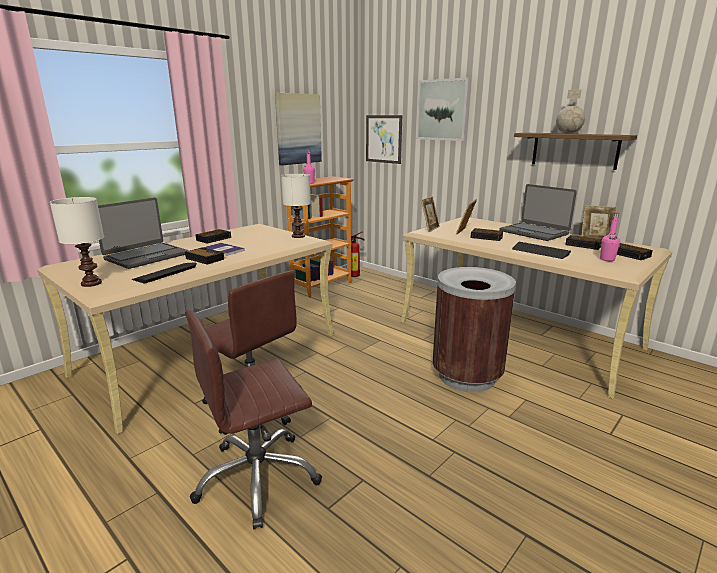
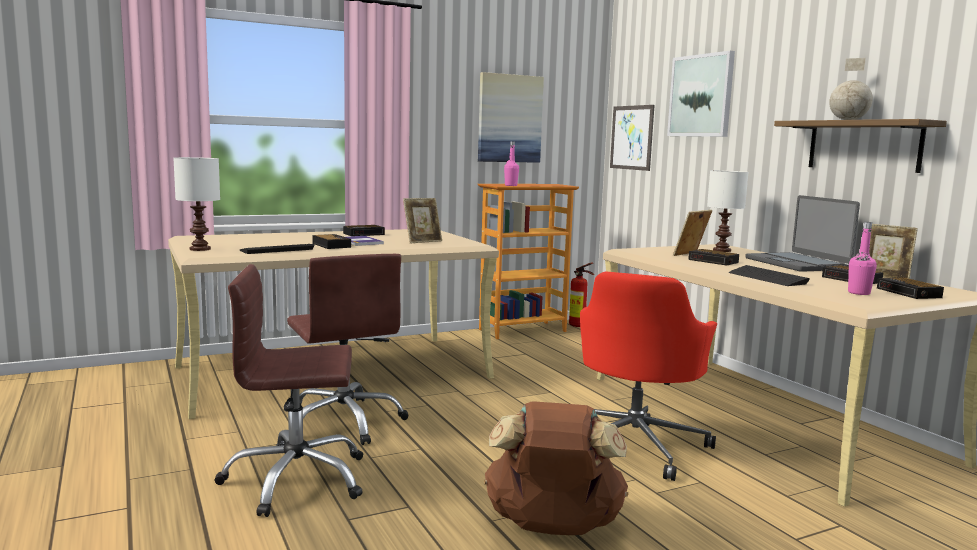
camera: 20 degrees right, 10 degrees down
(146, 256) = (275, 239): laptop -> none
(298, 236) = (463, 240): white table lamp -> white table lamp (722, 250)
(429, 229) = (645, 248): picture frame -> picture frame (422, 241)
(466, 376) = (635, 445): brown trash can -> red office chair
(472, 470) = (552, 528): none -> brown backpack

